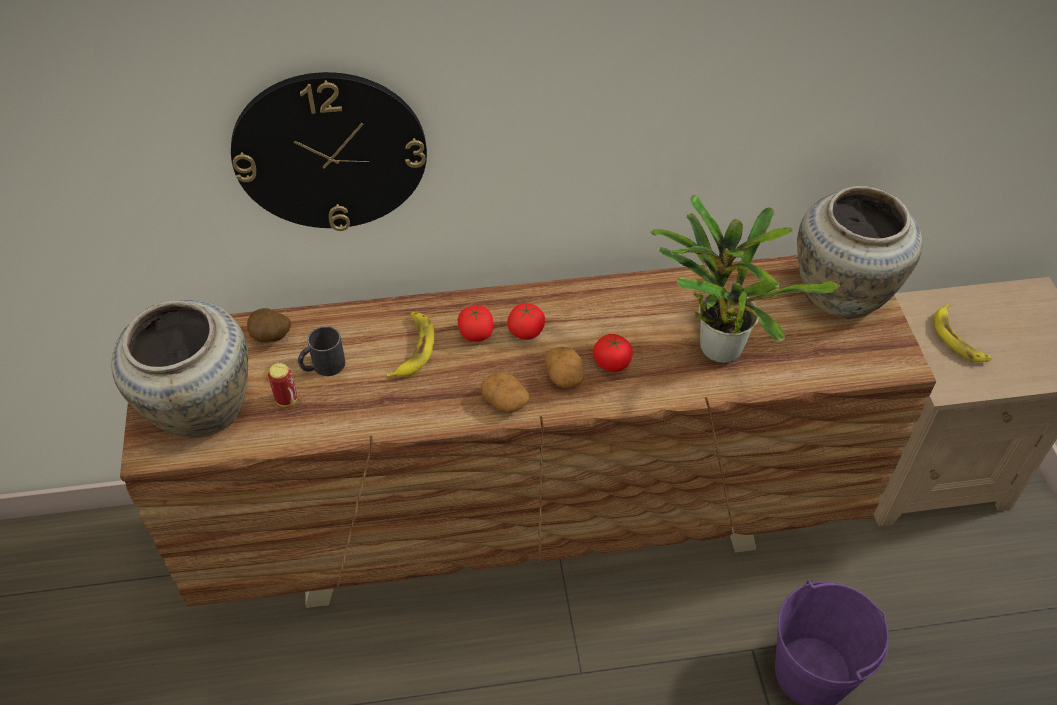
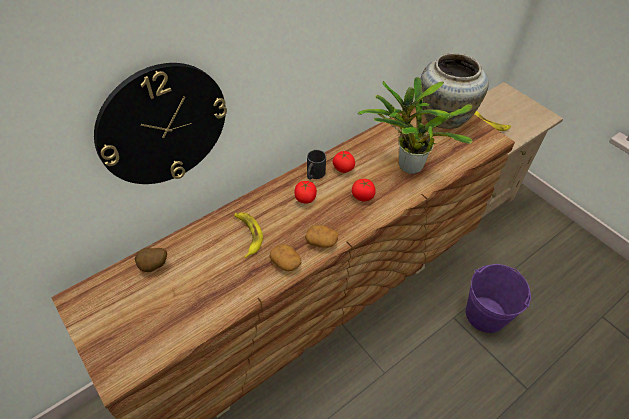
camera: 30 degrees left, 0 degrees up
(198, 410) = (133, 334): beige vase -> none
(286, 399) = (189, 300): can -> none
(322, 366) = (199, 269): black mug -> black mug (314, 174)
(476, 334) = (278, 211): tomato -> tomato (343, 168)
(564, 376) = (343, 214): potato -> potato (286, 262)

